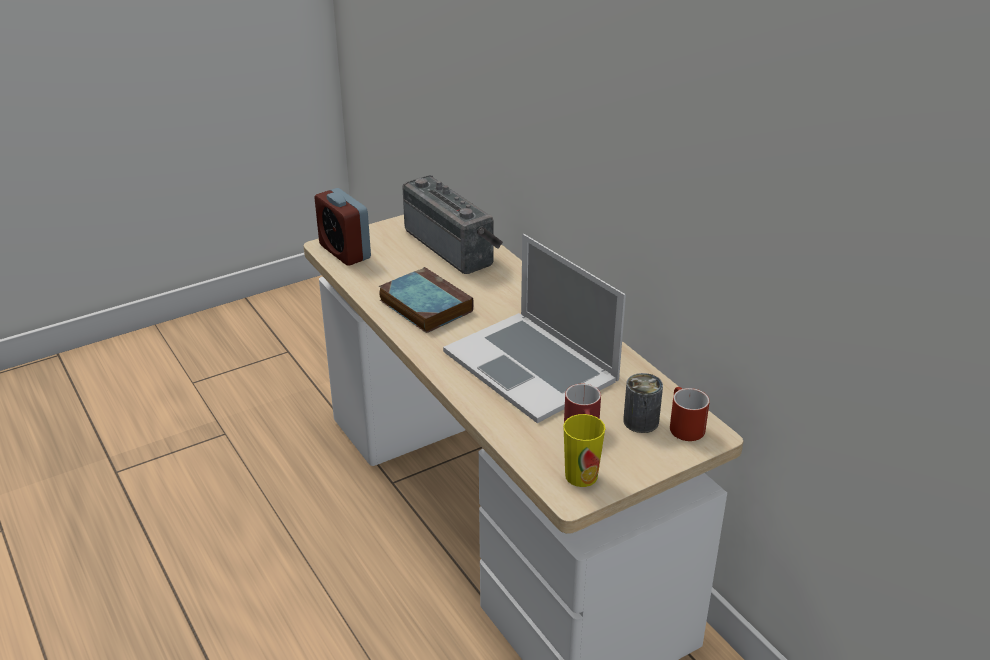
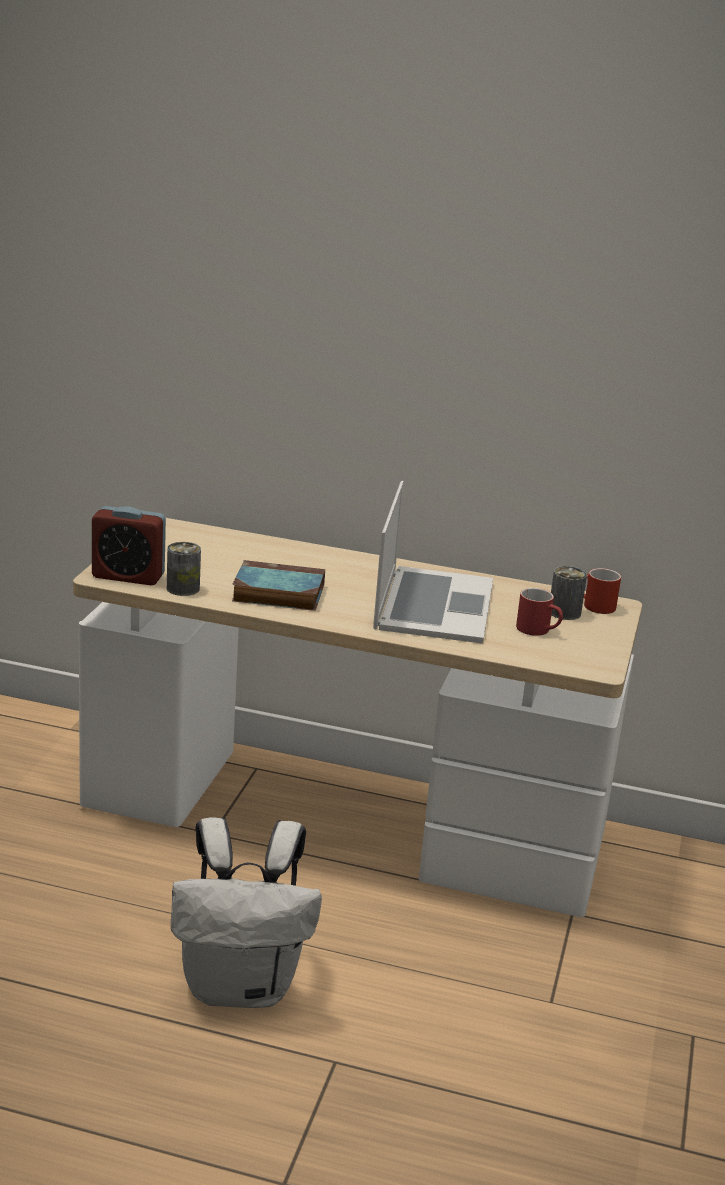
camera: 45 degrees left, 10 degrees down
(255, 616) = (241, 987): none -> white backpack
(364, 276) = (183, 588): none -> can
(453, 246) = (219, 545): radio -> none
(531, 365) = (433, 605): laptop -> laptop turned 90 degrees counterclockwise
(581, 476) = (584, 656): cup -> none

